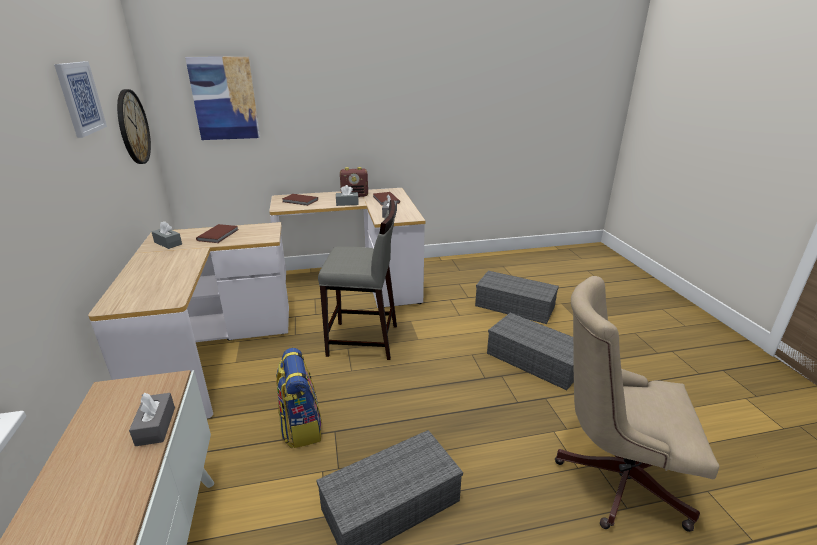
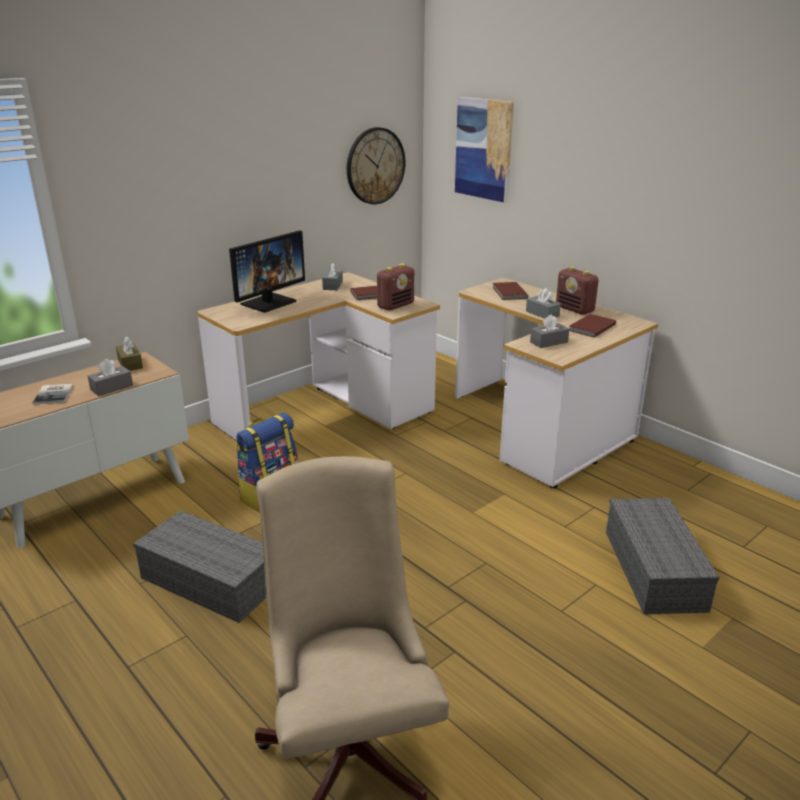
camera: 60 degrees right, 0 degrees up
(80, 98) = (287, 134): picture -> none
(98, 484) = (55, 394): none -> book
(111, 399) = (130, 364): none -> brown tissue box
(147, 276) = (269, 302): none -> monitor
(256, 234) = (396, 305): none -> radio
(363, 341) = (429, 477): grey stool -> none
(536, 360) = (532, 624): grey storage box -> none

